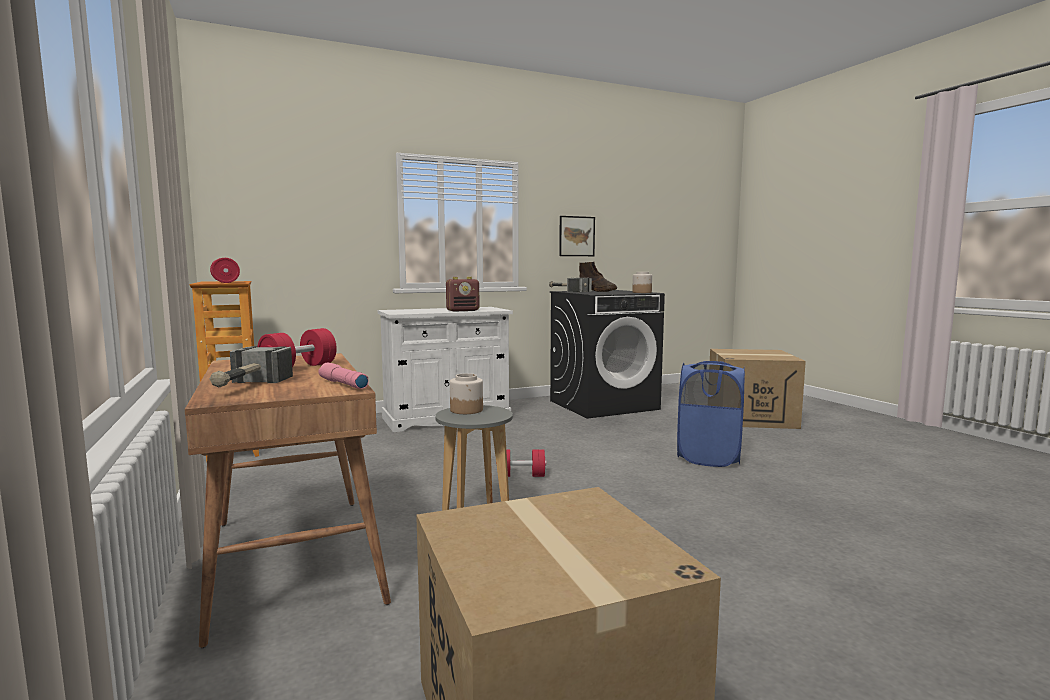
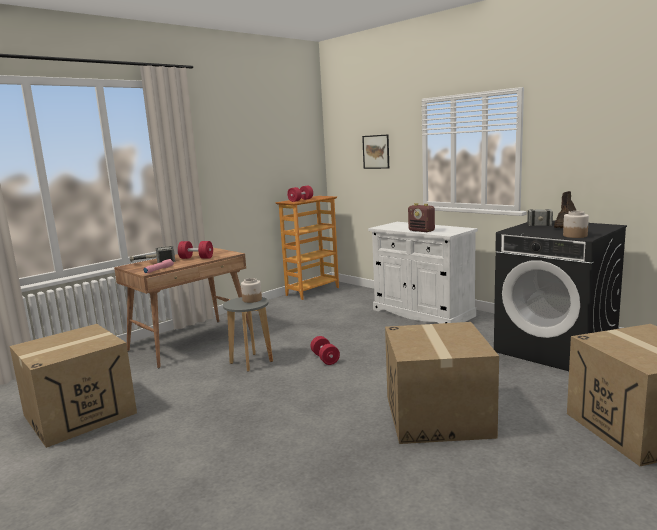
camera: 70 degrees right, 5 degrees up
(576, 236) = (590, 159): picture -> picture (376, 152)
(709, 457) = (438, 416): blue laundry basket -> cardboard box

